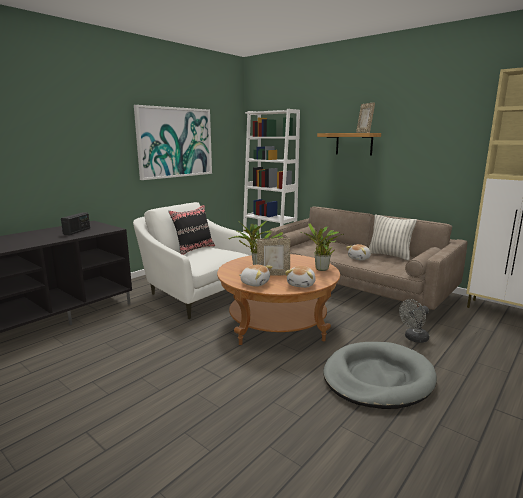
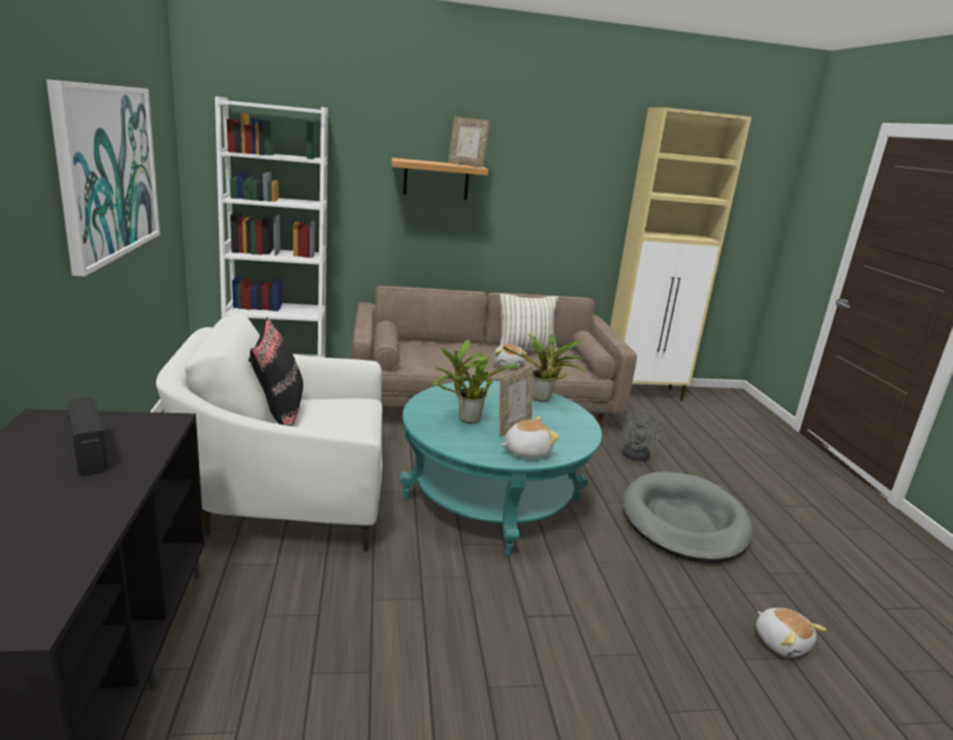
camera: 50 degrees left, 5 degrees up
(277, 323) = (492, 499): brown coffee table -> turquoise coffee table
(302, 284) = (574, 432): plush toy -> plush toy (781, 642)

